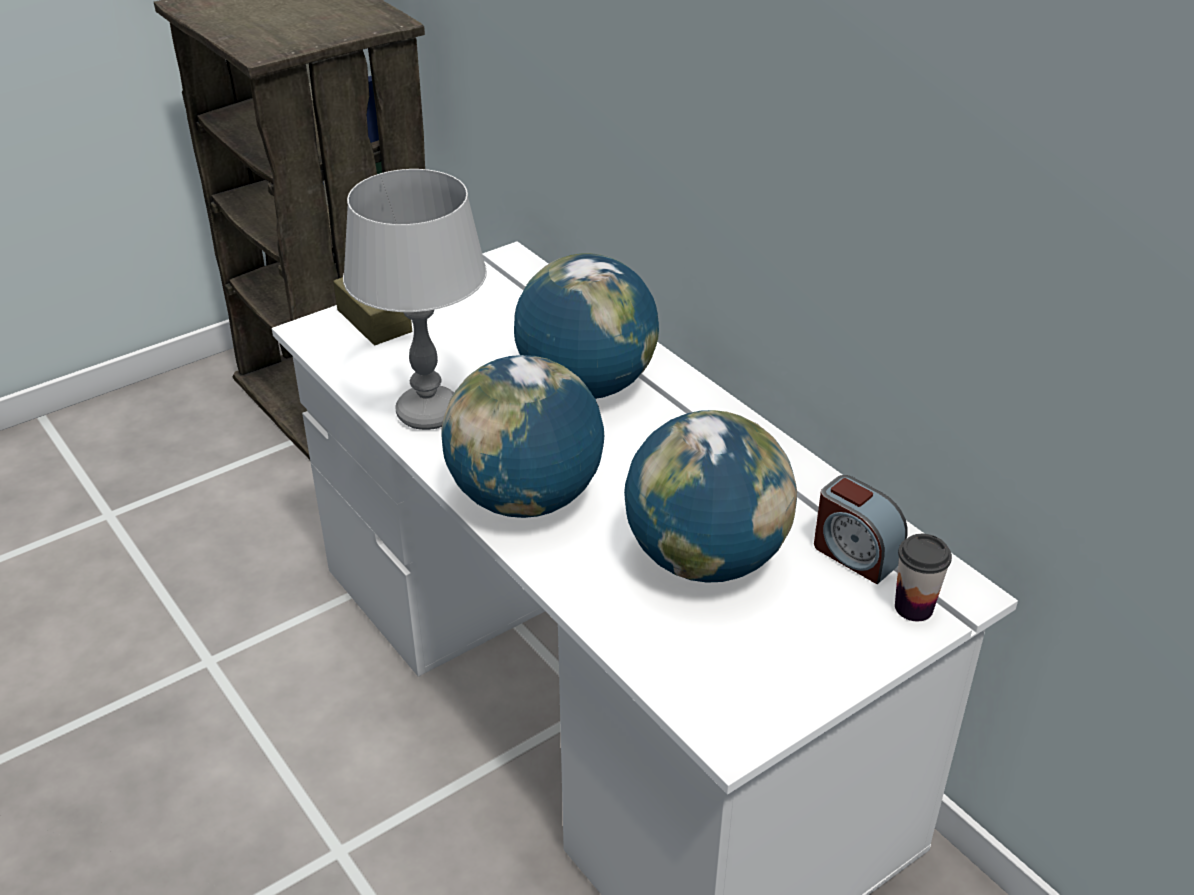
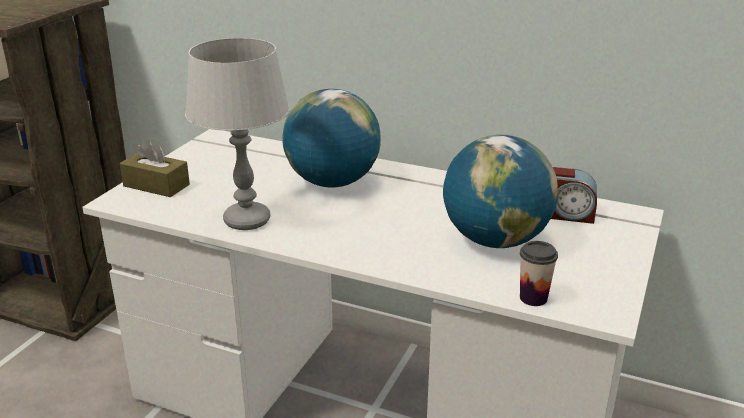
camera: 30 degrees left, 10 degrees down
(525, 498) = (358, 244): globe -> none
(913, 607) = (623, 227): cup -> cup (533, 298)

